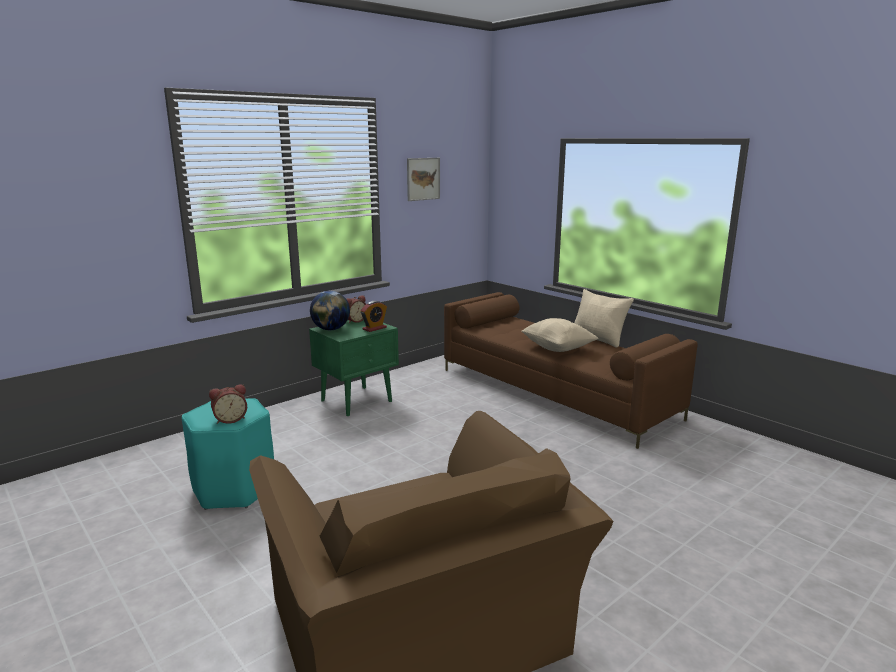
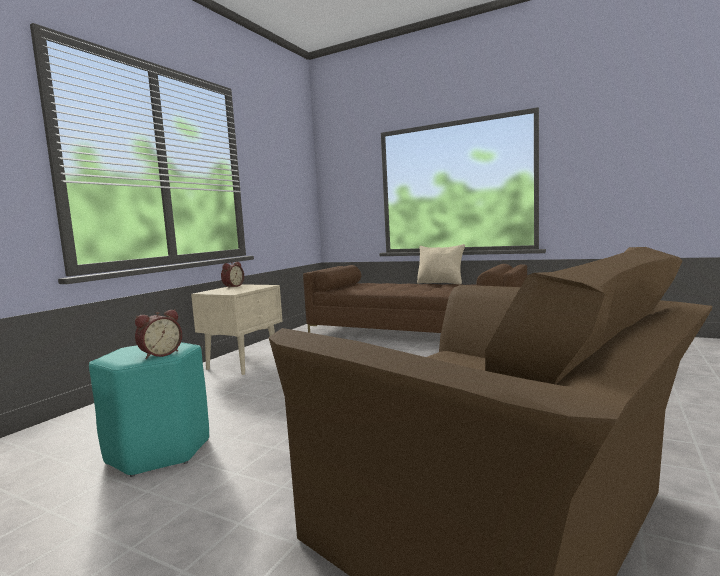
camera: 20 degrees left, 10 degrees down
(331, 329) = (215, 291): globe -> none
(357, 400) = (244, 363): green nightstand -> beige nightstand
(374, 328) = (258, 287): alarm clock -> none
(423, 179) = (271, 168): picture -> none
(557, 349) = (417, 289): beige pillow -> none

